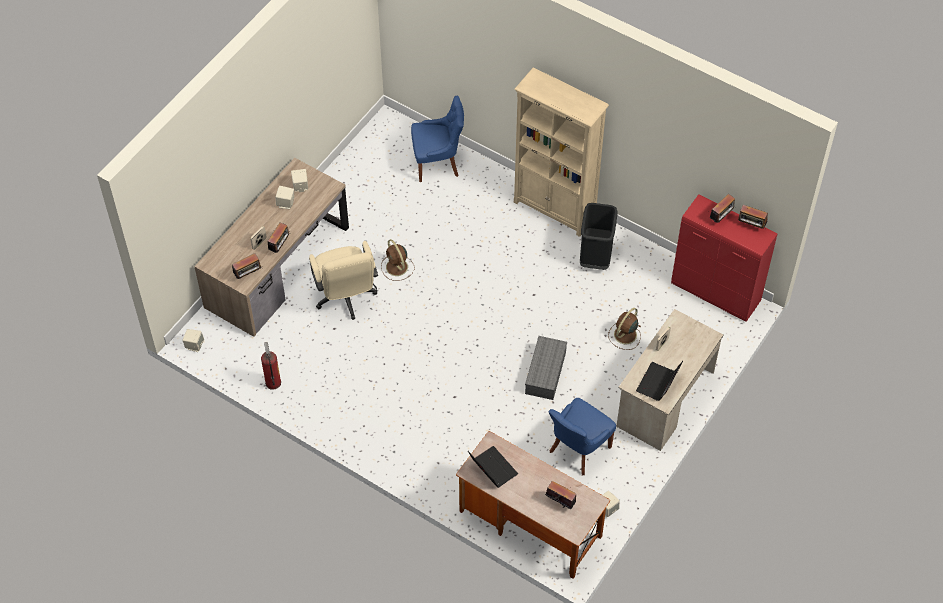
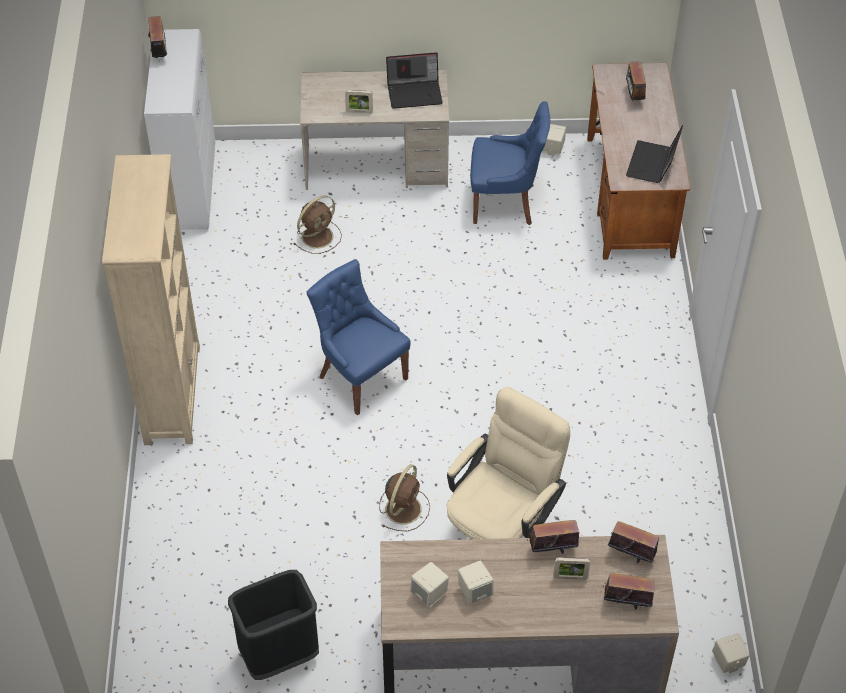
camera: 125 degrees left, 5 degrees down
(273, 382) = (693, 532): fire extinguisher -> none
(438, 163) = (183, 570): blue chair -> blue chair (360, 377)
(546, 374) = (433, 277): grey storage box -> none
(595, 257) = (221, 316): black trash can -> black trash can (279, 656)
(624, 335) = (318, 236): brown fan -> brown fan turned 45 degrees counterclockwise
(716, 293) = (190, 188): red cabinet -> white cabinet
(721, 217) = (166, 80): radio -> radio (626, 602)

